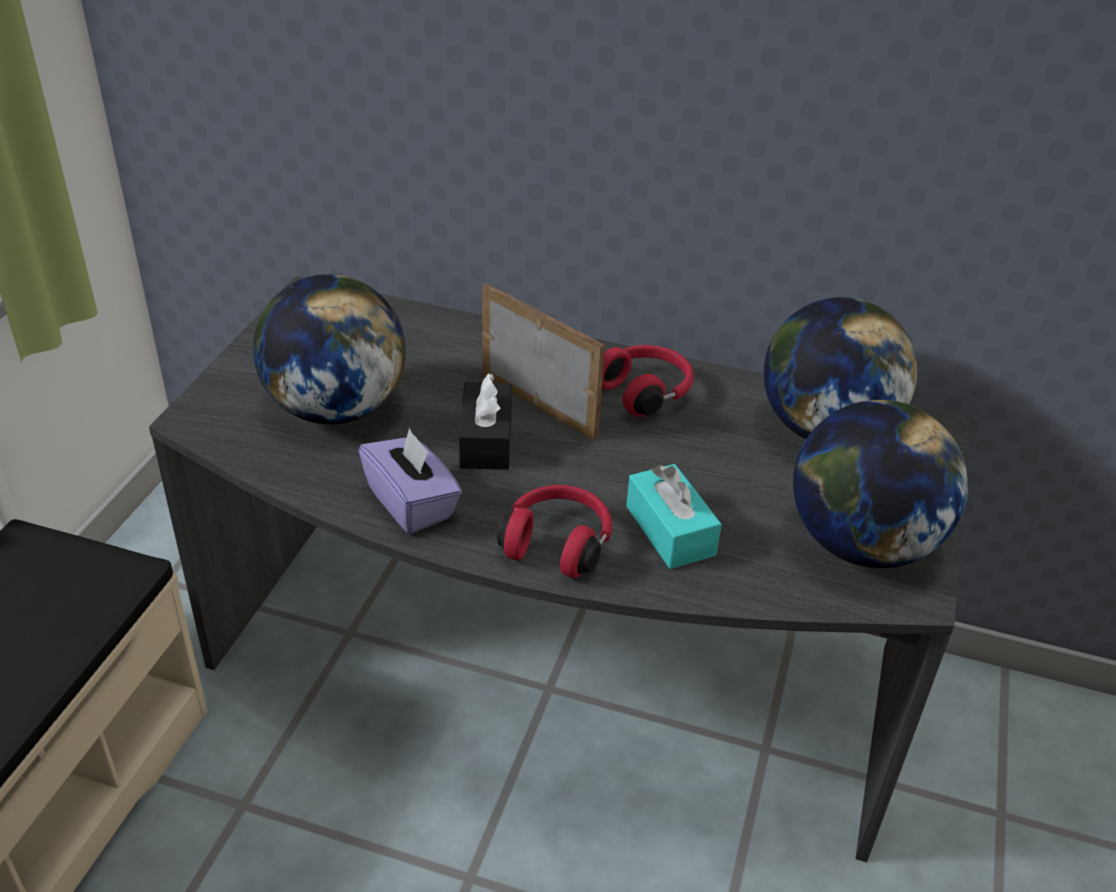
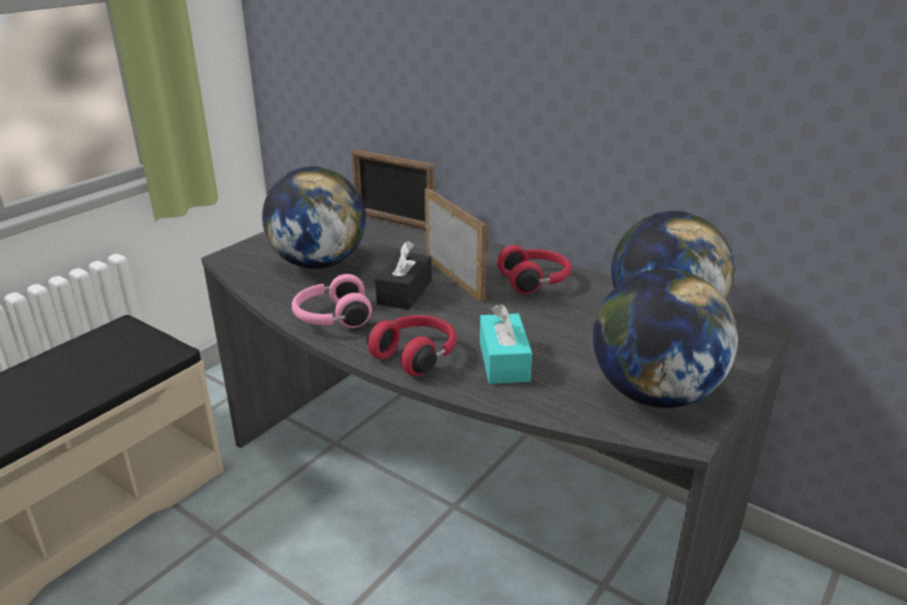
camera: 20 degrees right, 10 degrees down
(399, 312) = (393, 221): none -> picture frame
(412, 503) = (331, 318): purple tissue box -> pink headphones

